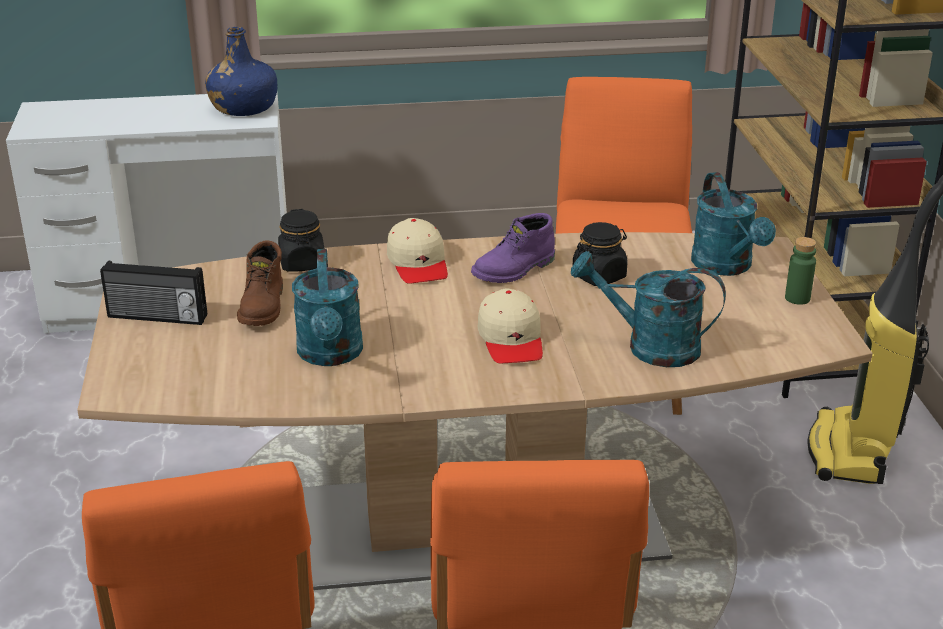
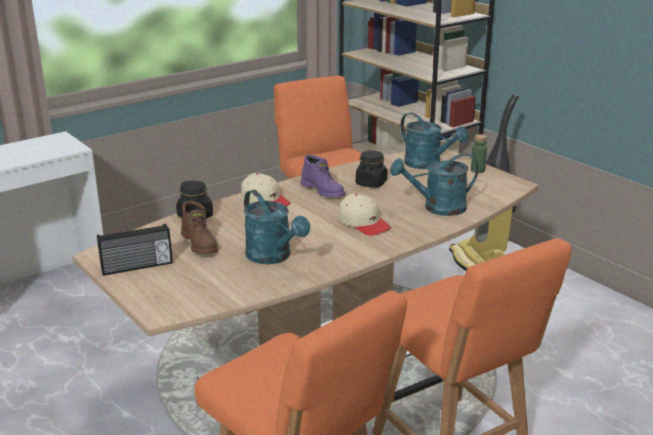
camera: 30 degrees left, 5 degrees down
(243, 108) = (55, 144): blue bottle -> none
(514, 270) = (323, 191): purple boot -> purple boot turned 60 degrees counterclockwise

